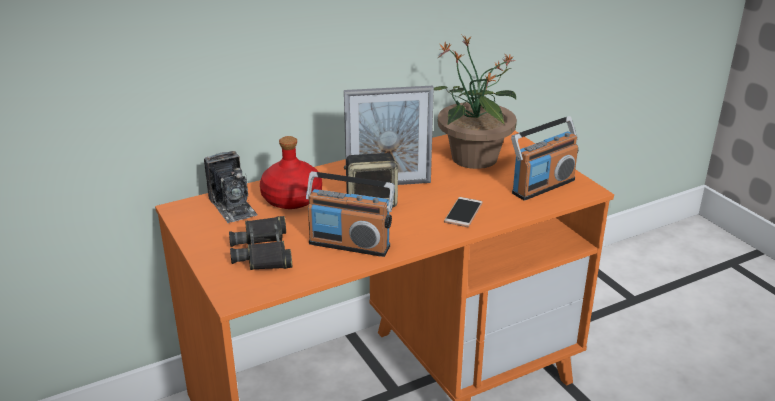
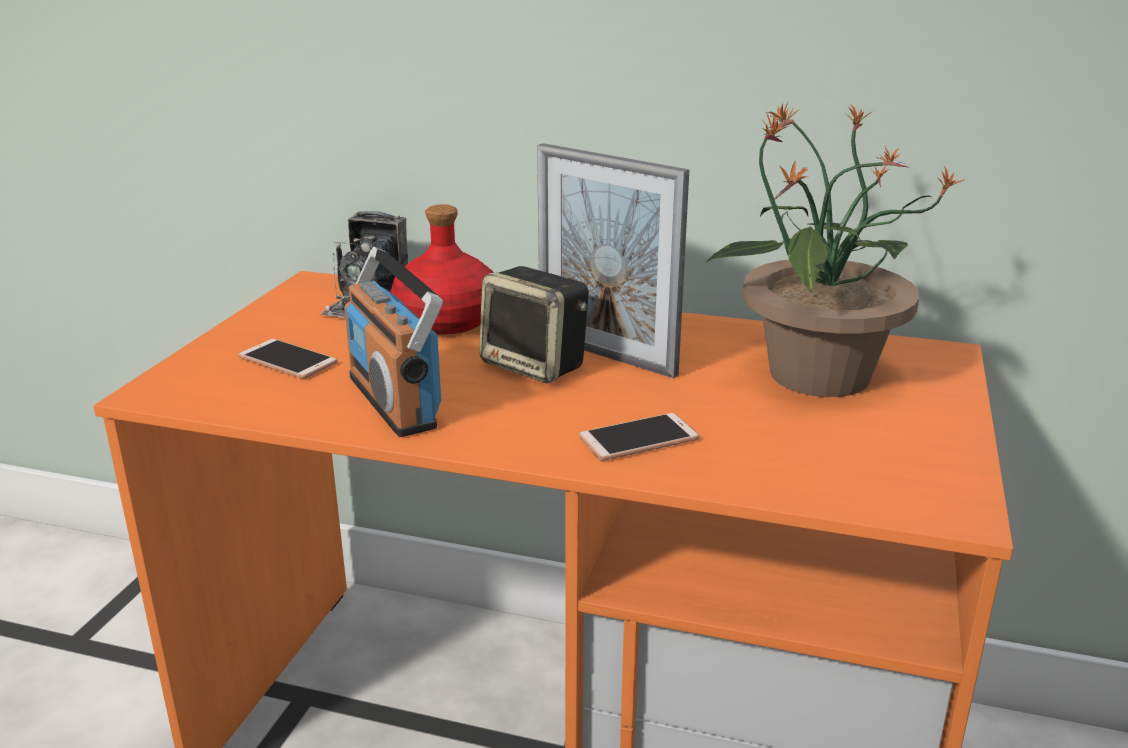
camera: 45 degrees right, 5 degrees down
(263, 251) = (288, 360): black binoculars -> phone
(542, 186) = (868, 465): radio -> none

